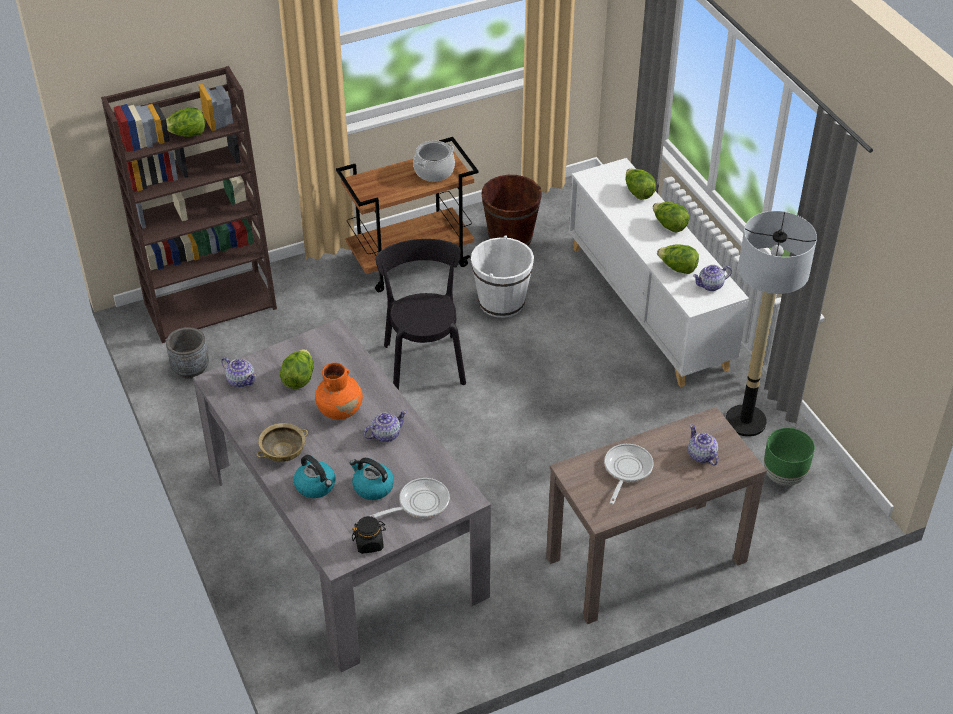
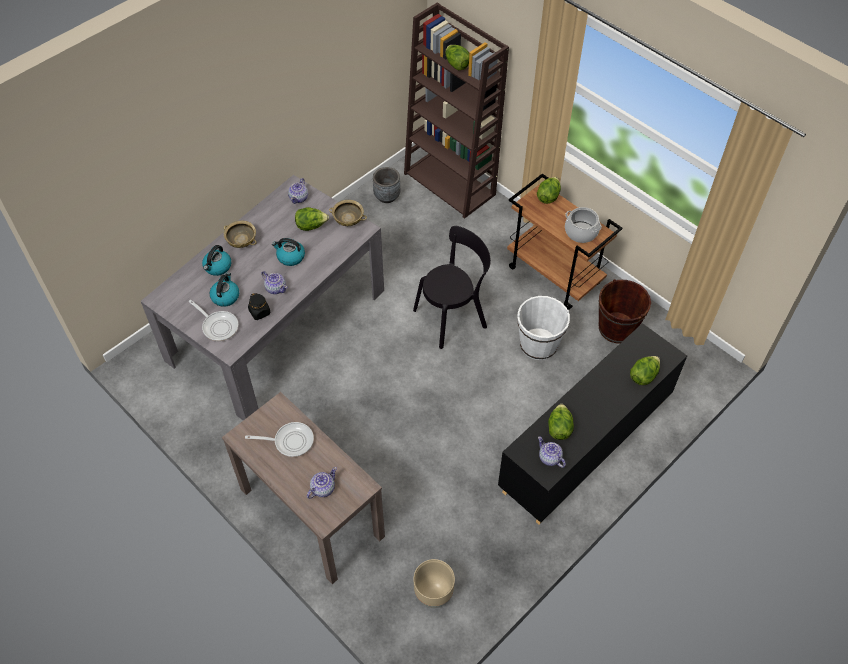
camera: 70 degrees right, 10 degrees up
(309, 342) = (348, 220): none -> beige bowl
(340, 410) = (290, 257): orange vase -> kettle
(369, 543) = (176, 310): black jar -> black jar (260, 312)
(648, 307) = (585, 446): white cabinet -> black cabinet
(669, 226) = (611, 409): lettuce -> lettuce (548, 197)
(746, 421) = (484, 551): floor lamp -> none
(783, 476) = (433, 593): green planter -> beige planter

